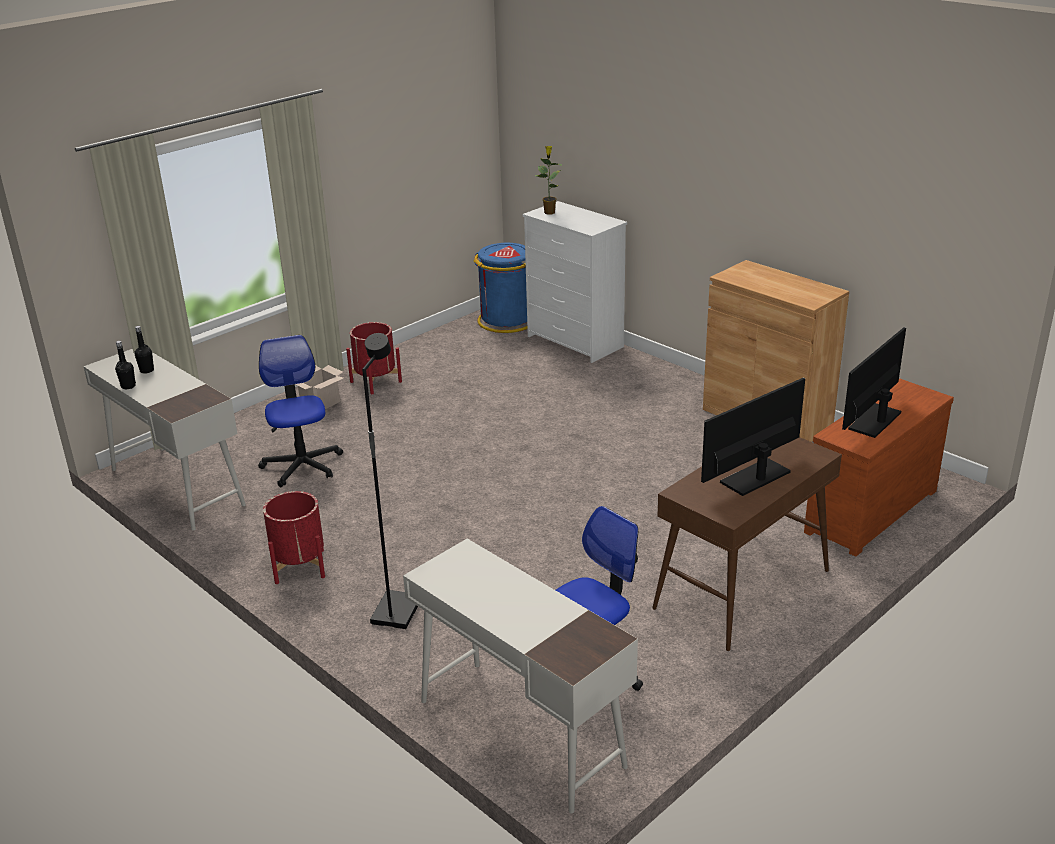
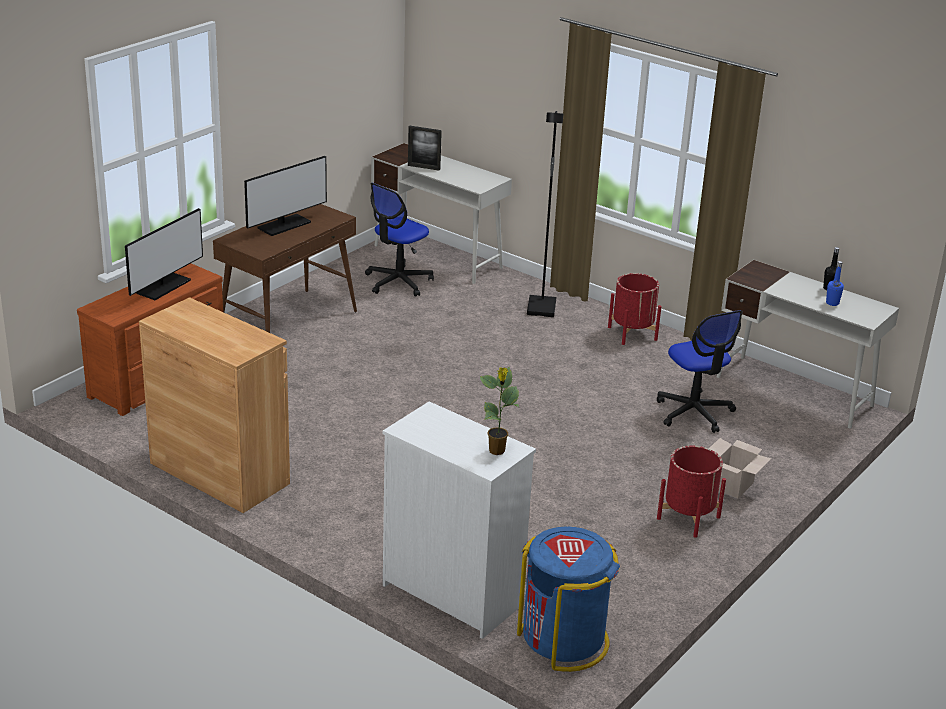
camera: 170 degrees right, 0 degrees up
(147, 370) = (832, 303): black bottle -> blue bottle
(545, 605) = (423, 167): none -> picture frame

